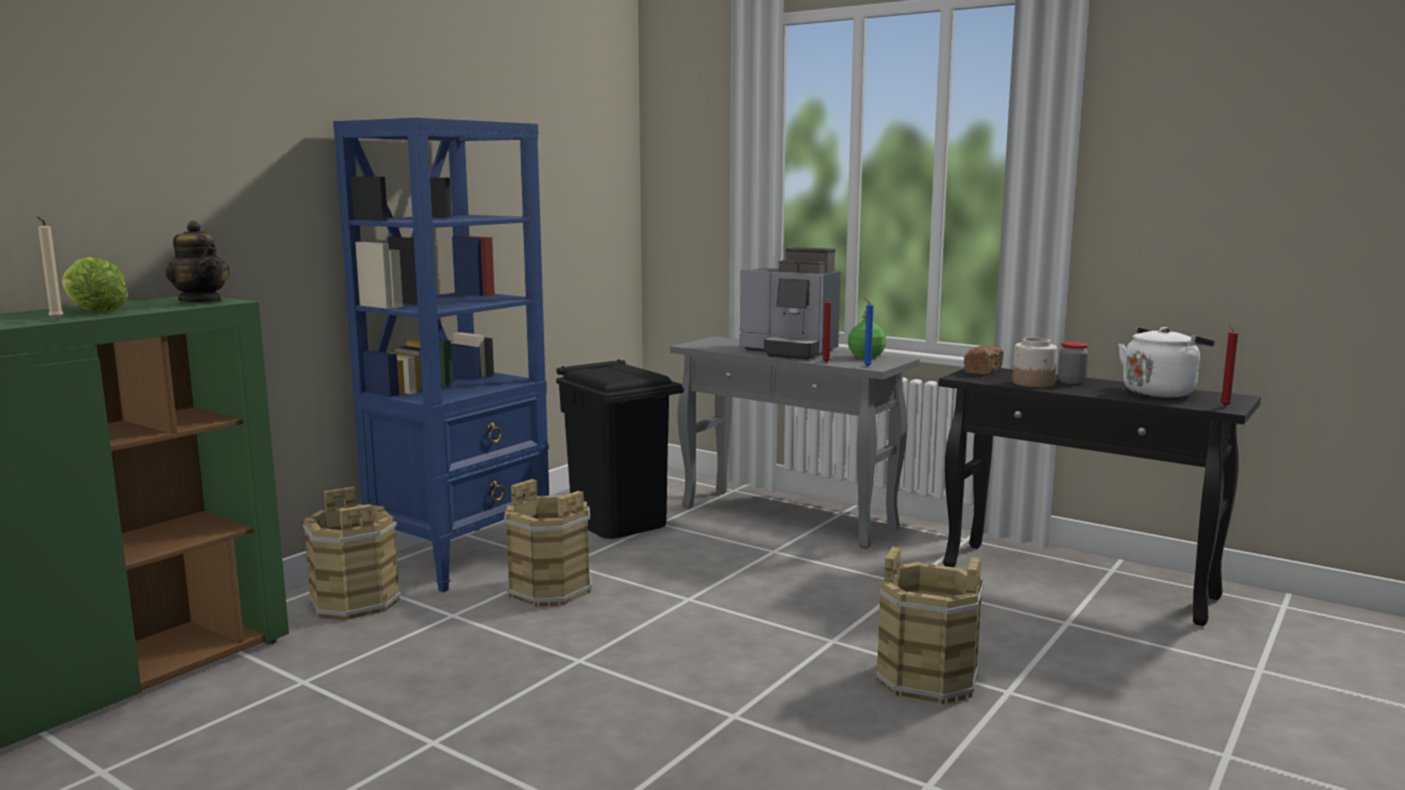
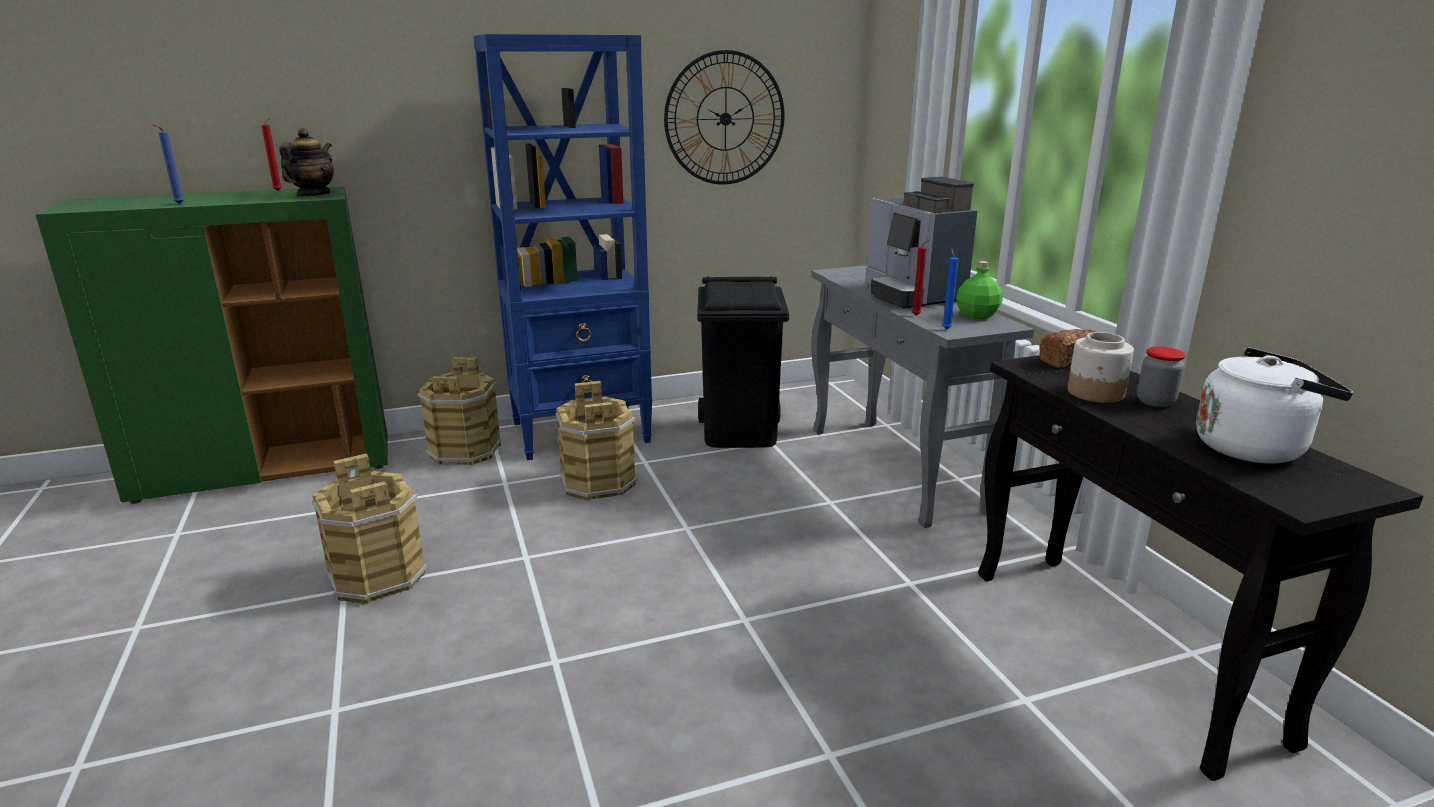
camera: 35 degrees right, 10 degrees up
(55, 320) = (177, 204): beige candle -> blue candle
(93, 311) = (228, 197): lettuce -> none
(201, 301) = (313, 195): teapot -> teapot turned 150 degrees counterclockwise
(542, 209) = (725, 119): none -> wall clock
(927, 678) = (771, 700): brown bucket -> brown bucket (378, 576)
(1224, 405) = (1308, 496): red candle -> red candle (279, 191)

